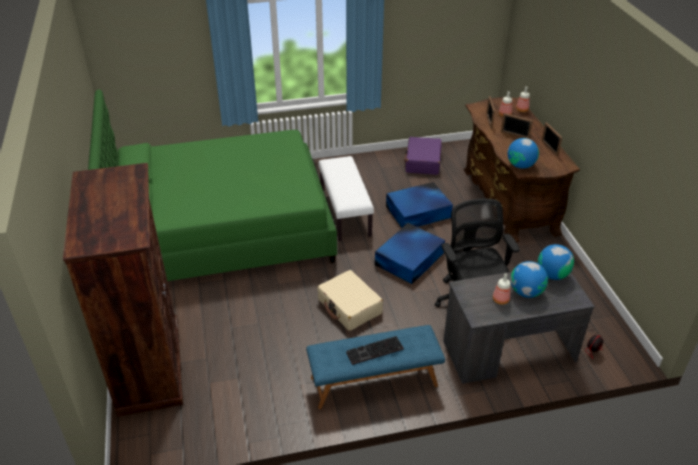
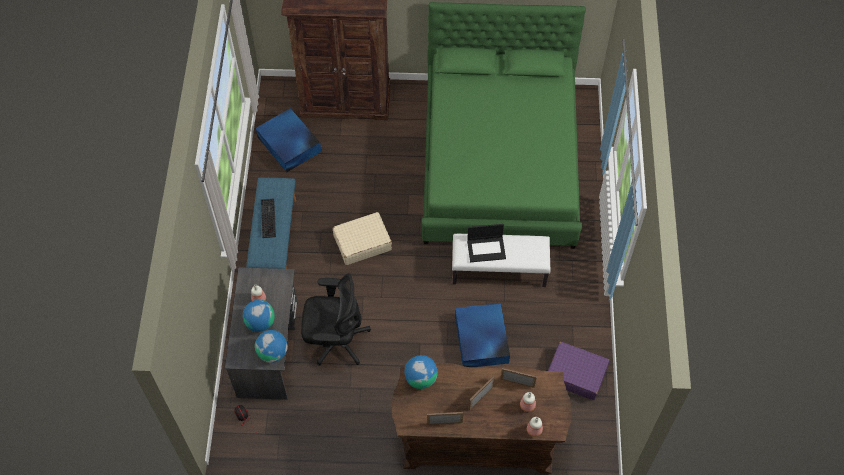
camera: 105 degrees right, 20 degrees up
(348, 187) = (486, 249): none -> laptop
(410, 258) = (410, 309): blue storage box -> blue storage box (289, 145)

